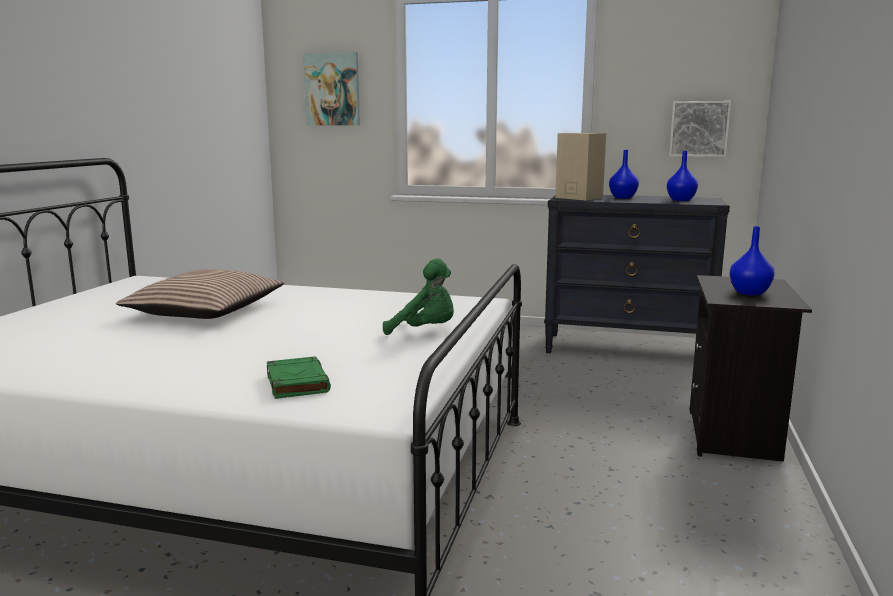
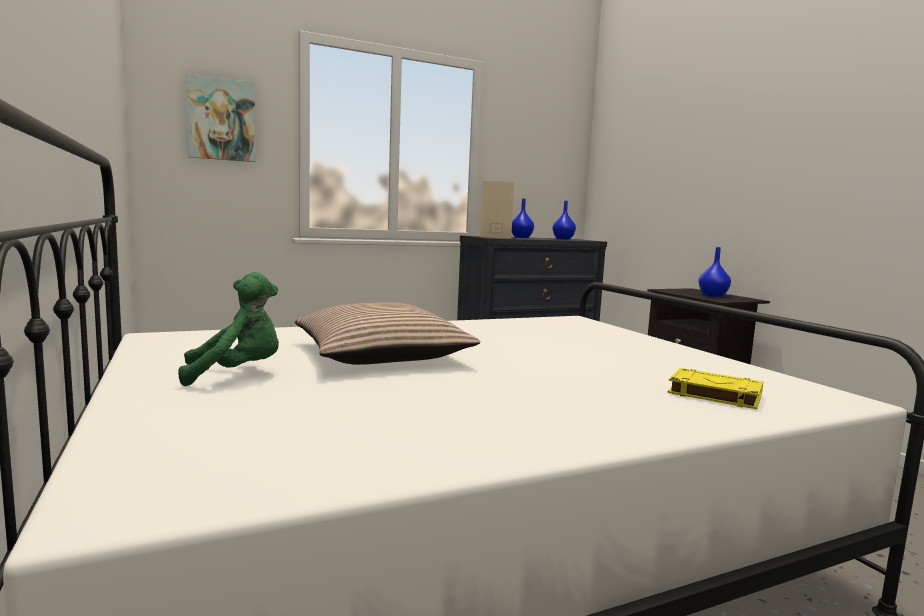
camera: 40 degrees left, 5 degrees down
(297, 382) = (713, 394): green book -> yellow book
(425, 331) = (626, 342): green plush toy -> green plush toy (237, 374)
(699, 129) = (549, 186): picture -> none

